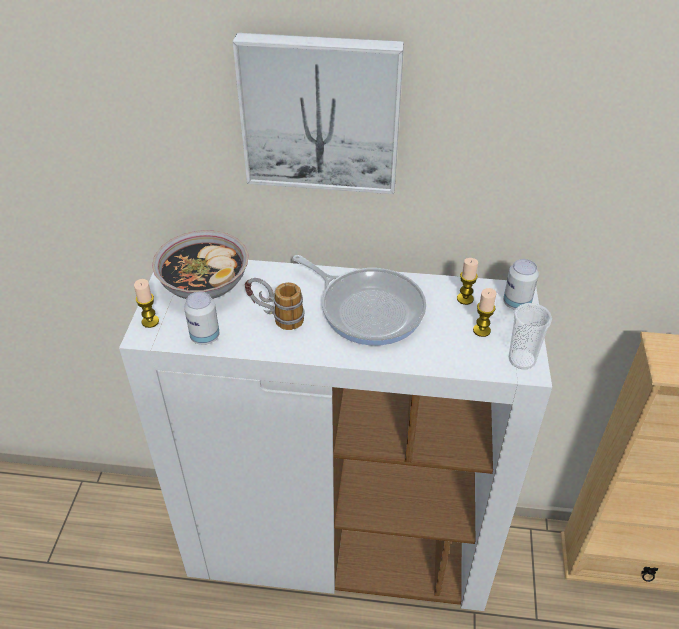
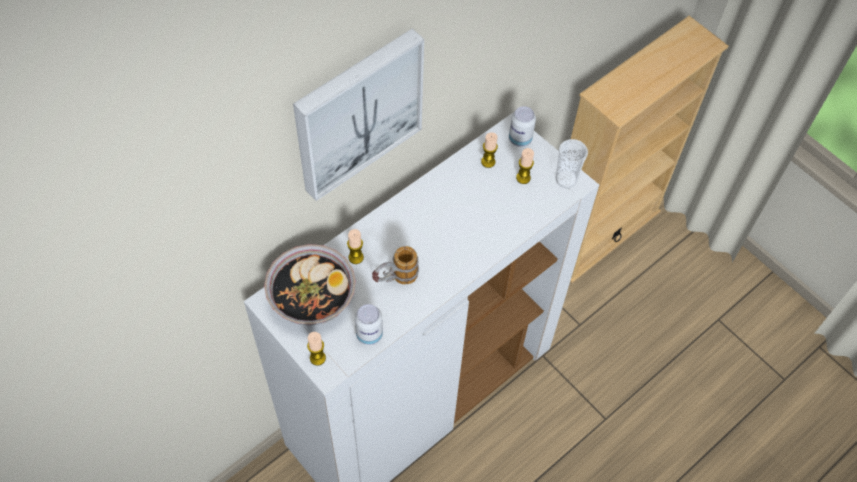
camera: 50 degrees left, 15 degrees up
(270, 283) = (356, 257): none -> candle
(368, 308) = (441, 221): frying pan -> none

